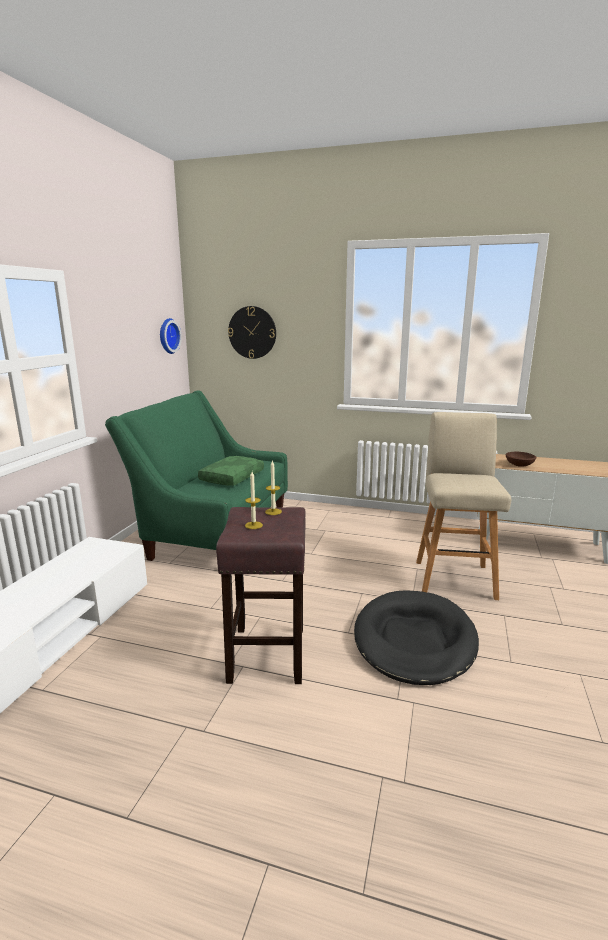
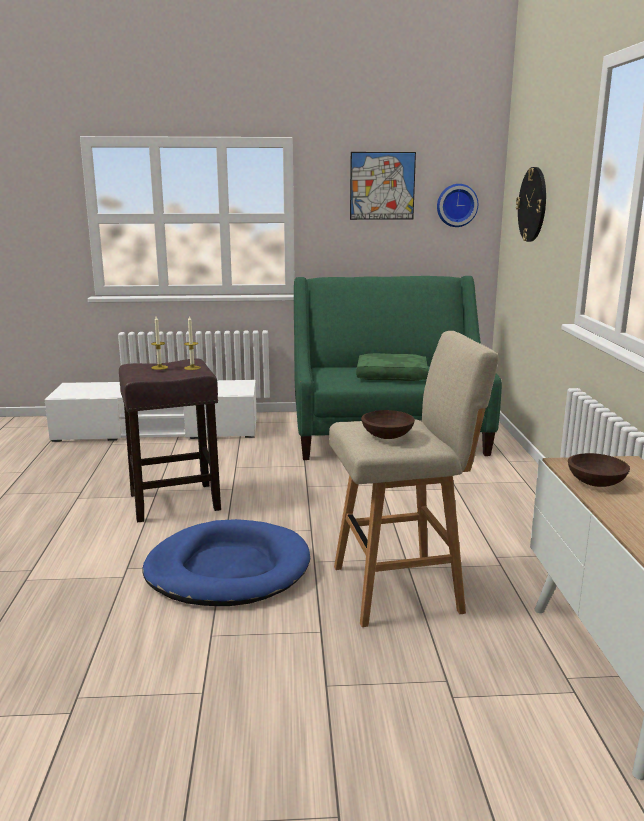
camera: 70 degrees right, 0 degrees up
(128, 321) = (382, 186): none -> picture
(414, 640) = (228, 569): black dog bed -> blue dog bed
(478, 482) = (386, 436): none -> brown bowl

